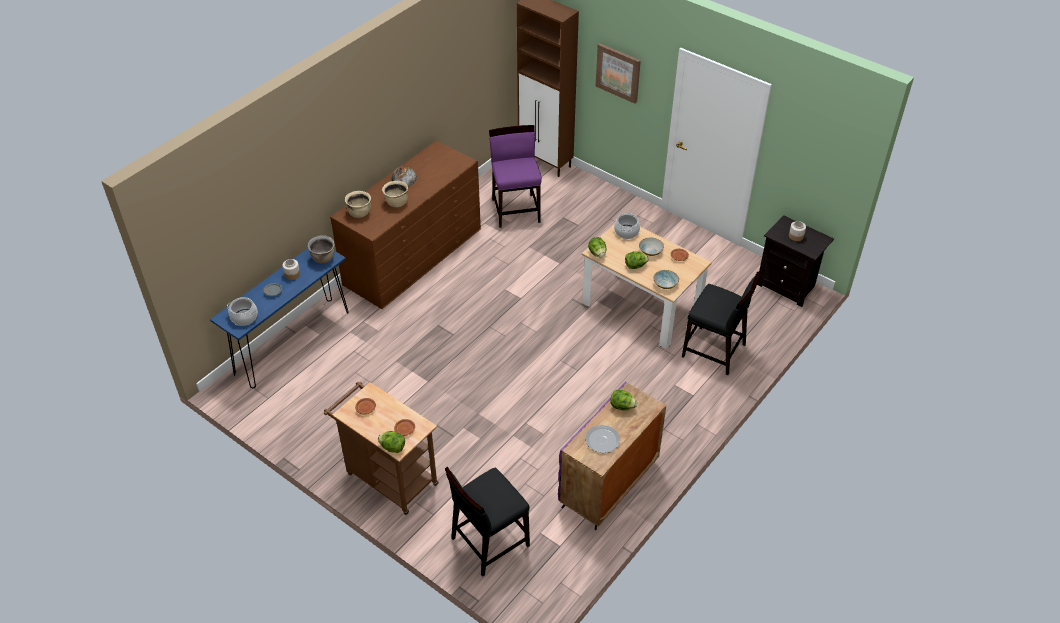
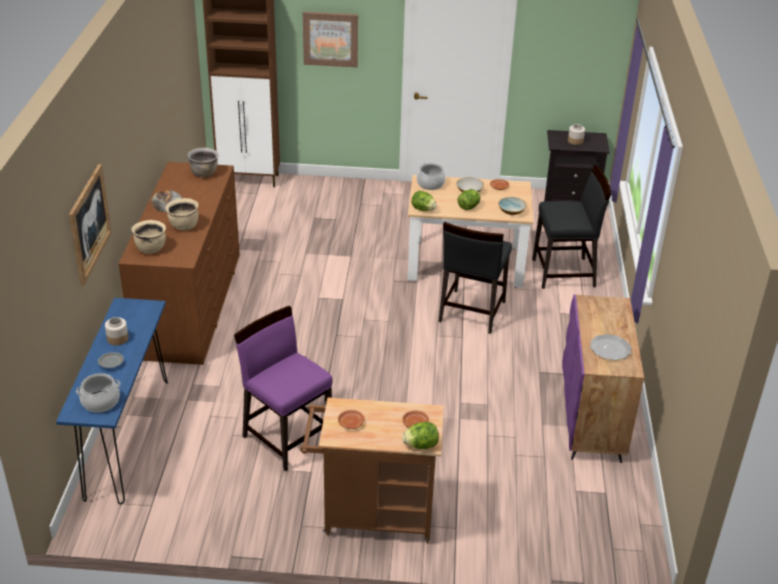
camera: 35 degrees left, 10 degrees down
(290, 188) = (89, 223): none -> picture
(323, 258) = (140, 310): brown cooking pot -> brown cooking pot (204, 173)
(489, 542) = (537, 524): black chair -> black chair (471, 312)
(516, 210) = (260, 227): purple chair -> purple chair (287, 437)
(622, 406) = (594, 315): lettuce -> none

